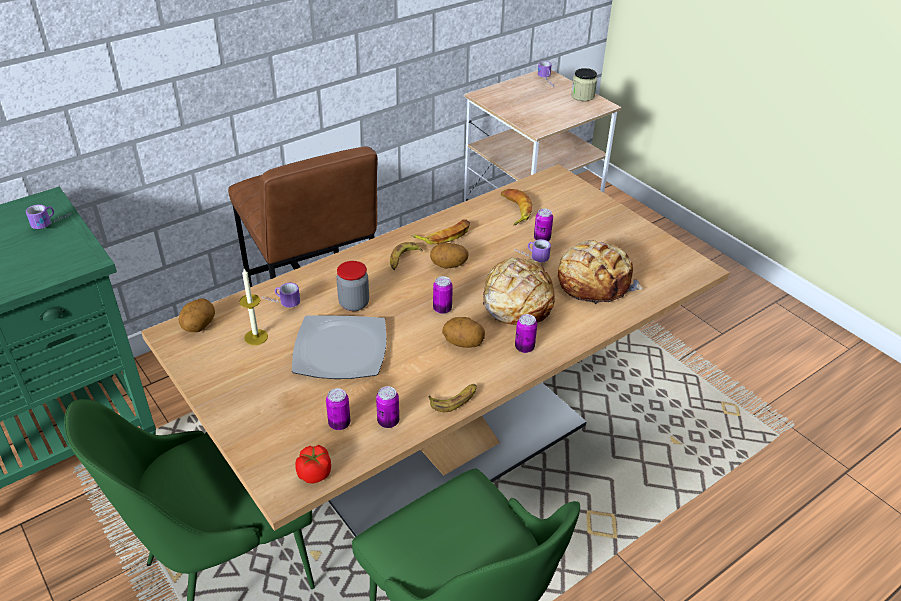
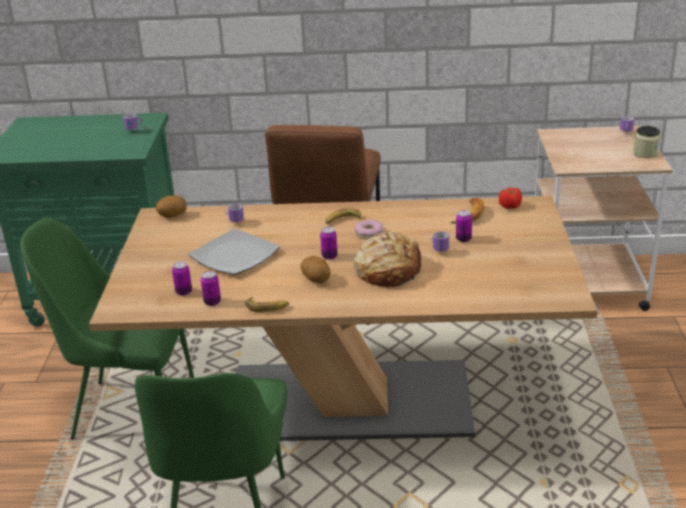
camera: 40 degrees right, 10 degrees down
(256, 337) = (196, 232): candle -> none
(315, 473) = (139, 310): tomato -> tomato (510, 206)
(354, 304) = (276, 234): jar -> none
(444, 235) = (391, 215): banana -> none
(448, 266) = (369, 234): potato -> donut
(524, 347) = (354, 297): can -> none
(594, 282) = (465, 278): bread -> none

